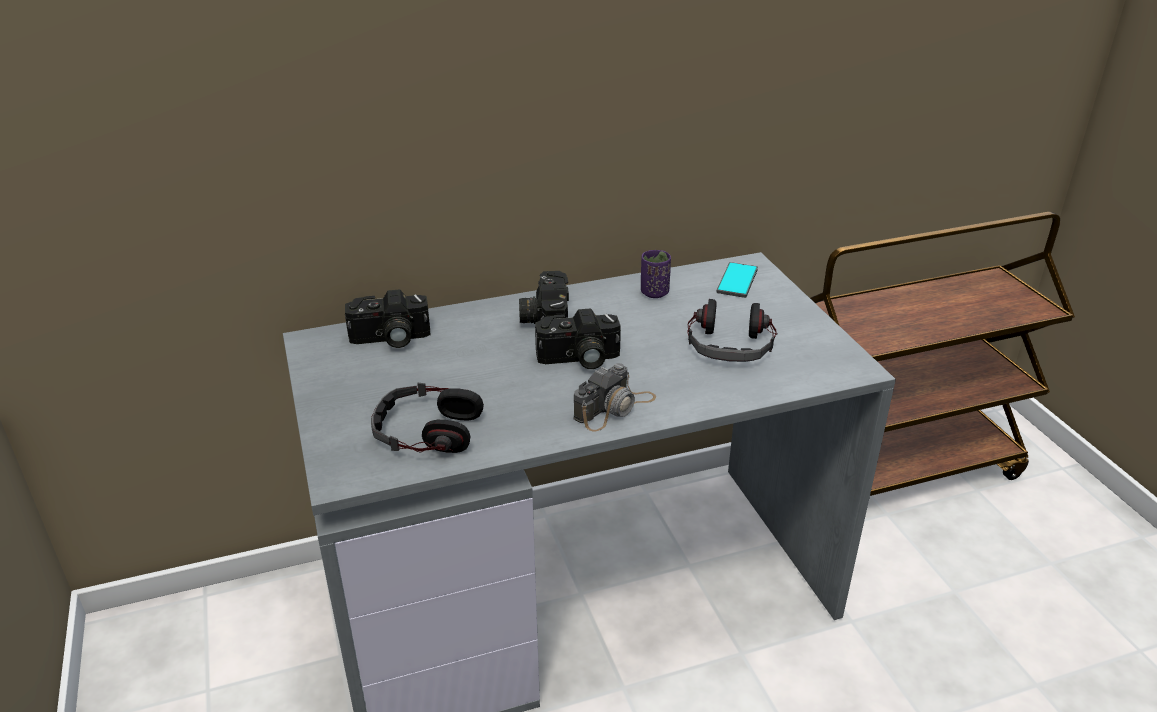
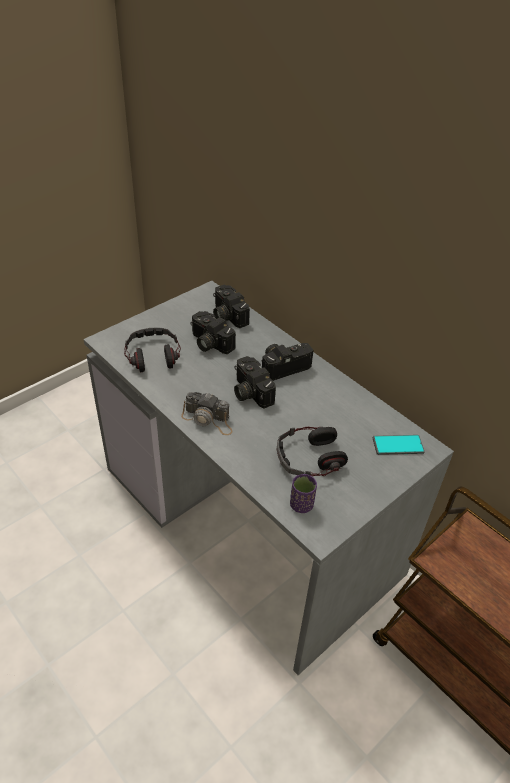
camera: 65 degrees right, 10 degrees up
(442, 370) = (209, 343): none -> camera
(654, 293) = (349, 406): purple cup -> purple cup (301, 505)

